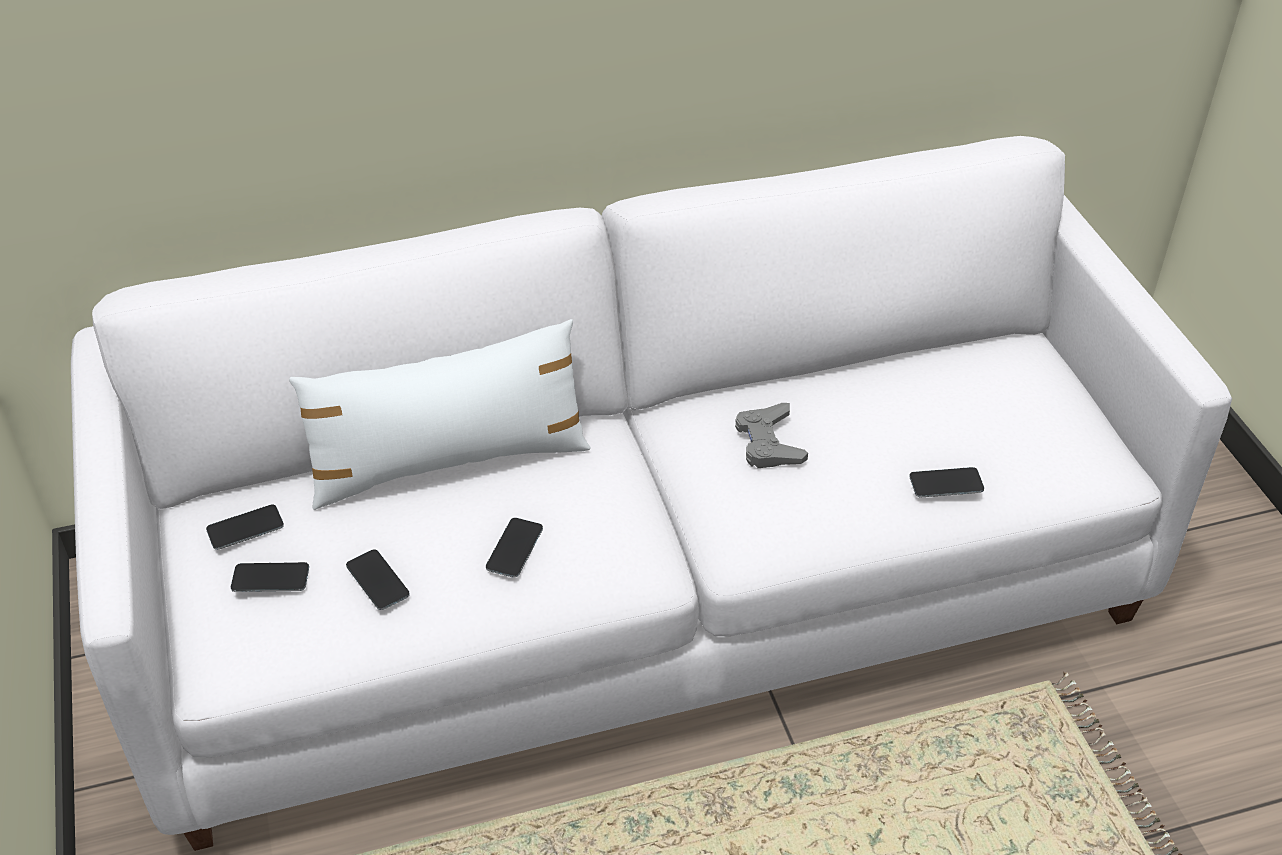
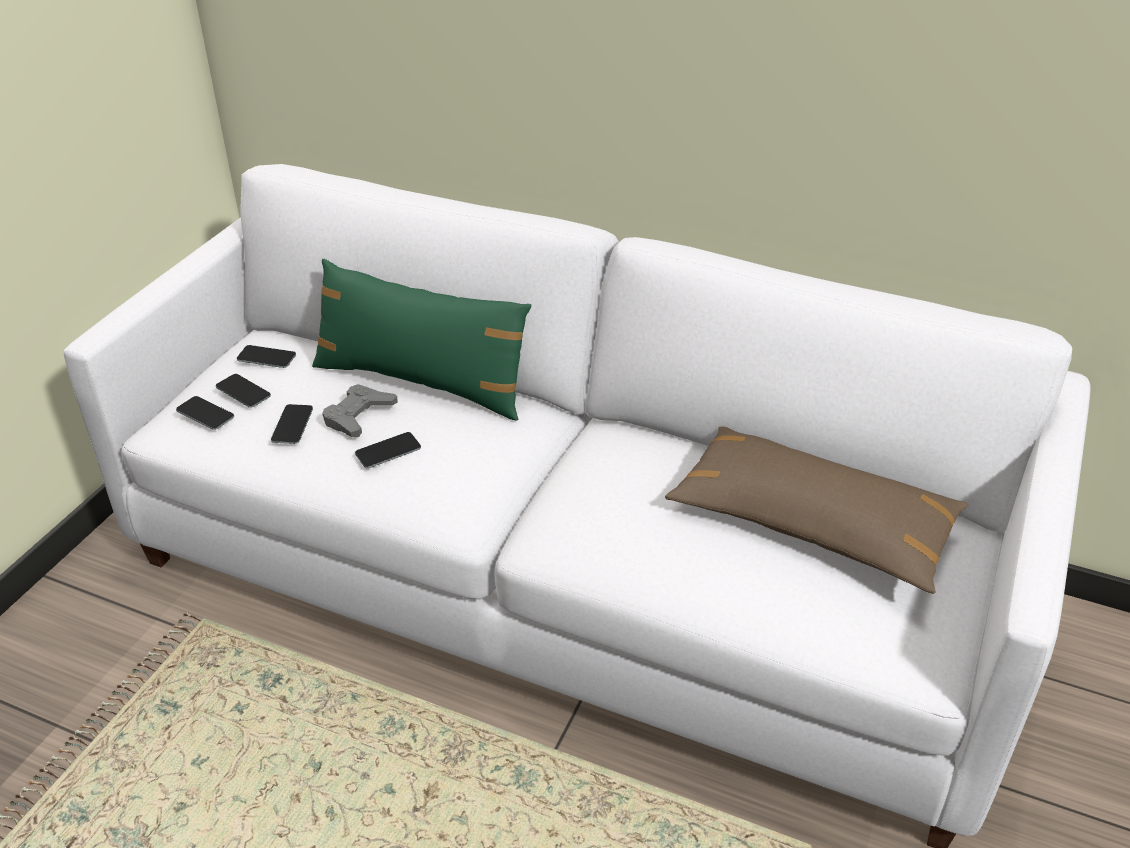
camera: 40 degrees right, 5 degrees down
(449, 462) = (421, 382): white pillow -> green pillow
(768, 442) = (641, 481): grey game controller -> grey game controller (358, 416)
(930, 402) = (812, 524): none -> brown pillow
(946, 483) = (748, 586): phone -> phone (205, 413)

